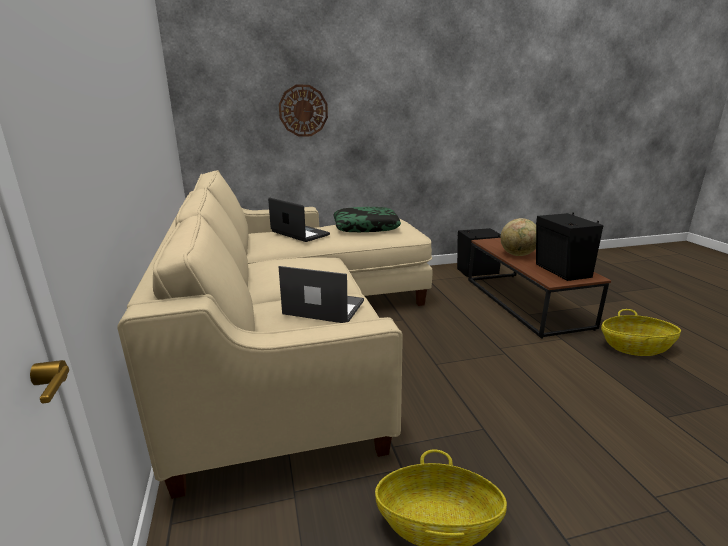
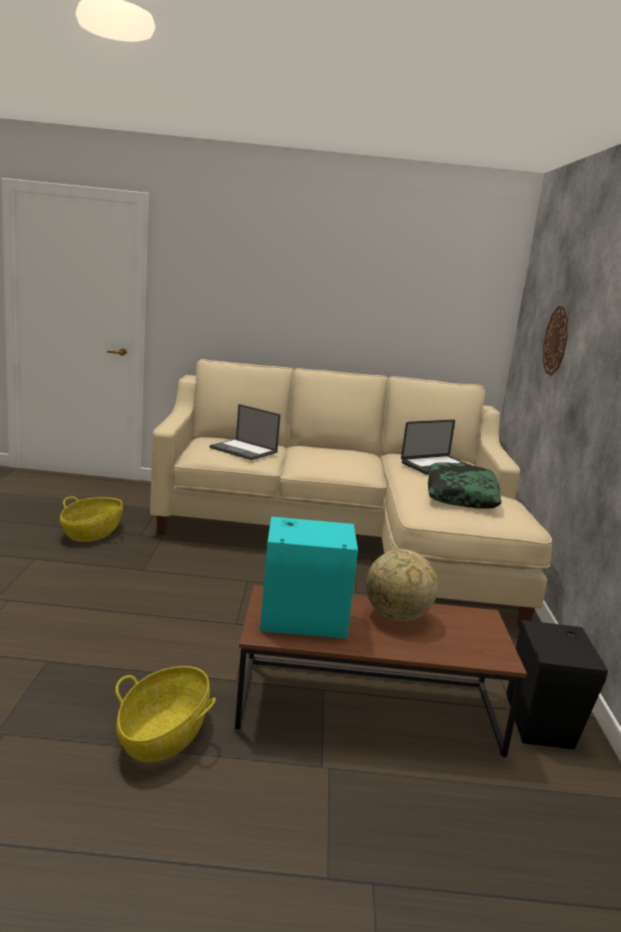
camera: 105 degrees right, 5 degrees down
(323, 307) = (244, 450): laptop -> laptop turned 90 degrees clockwise
(561, 271) = (301, 619): black speaker -> turquoise speaker

